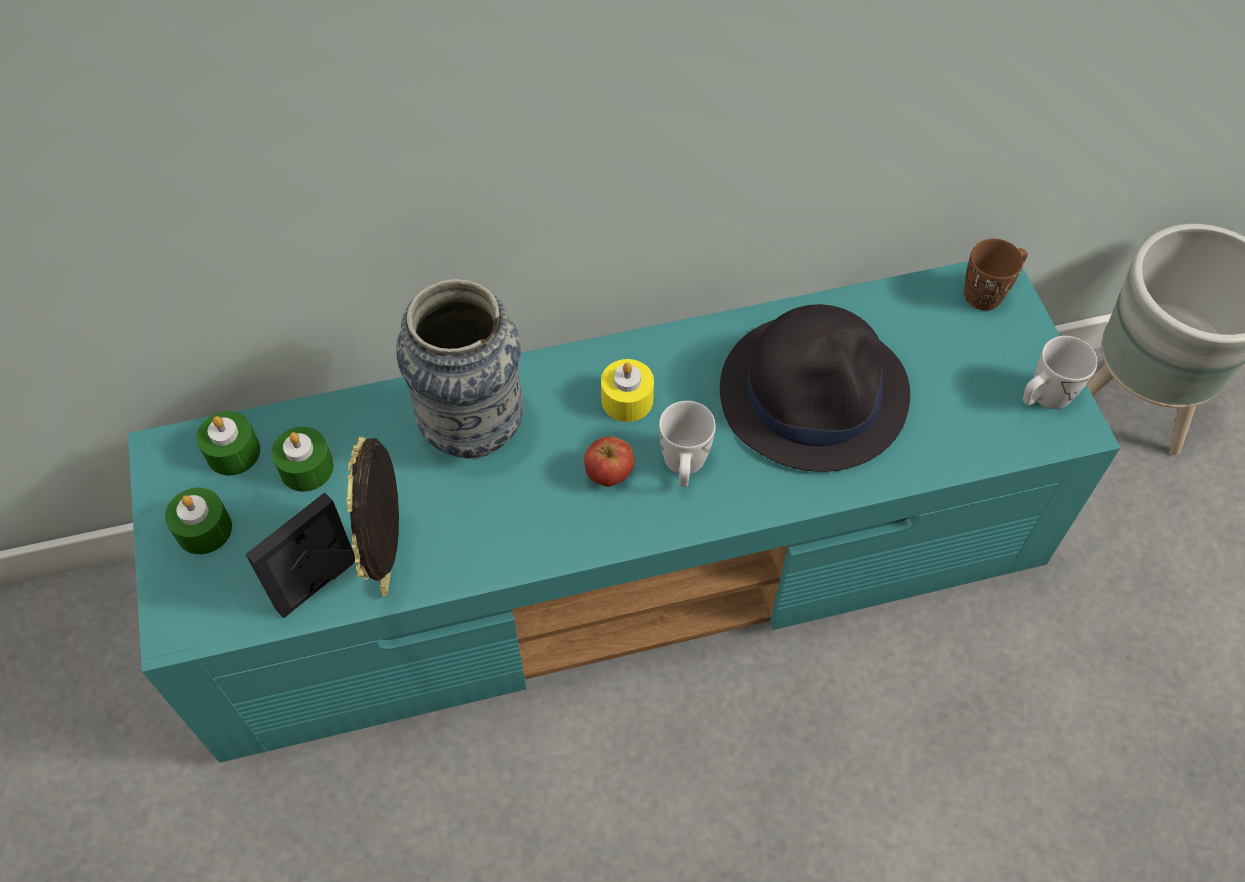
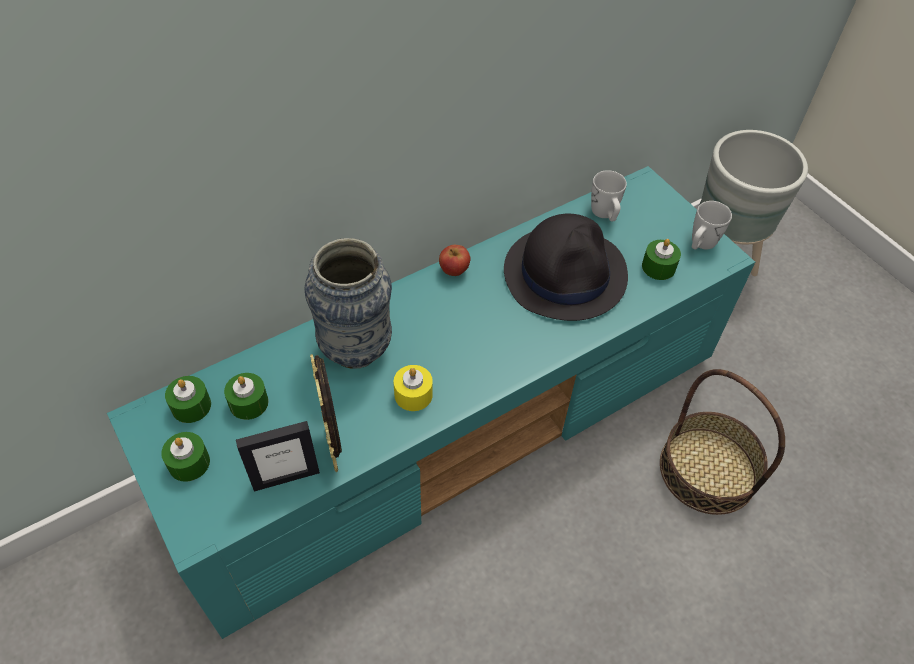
camera: 20 degrees left, 5 degrees down
(317, 585) = (286, 477): picture frame -> picture frame turned 135 degrees counterclockwise
(609, 474) = (457, 354): apple -> apple (454, 270)
(627, 400) = (450, 306): yellow candle -> yellow candle (413, 394)
(684, 466) = (503, 337): white mug -> white mug (605, 214)
(961, 418) = (658, 267): none -> green candle
(974, 734) = (708, 470): none -> basket
(989, 292) = (644, 192): brown mug -> none

